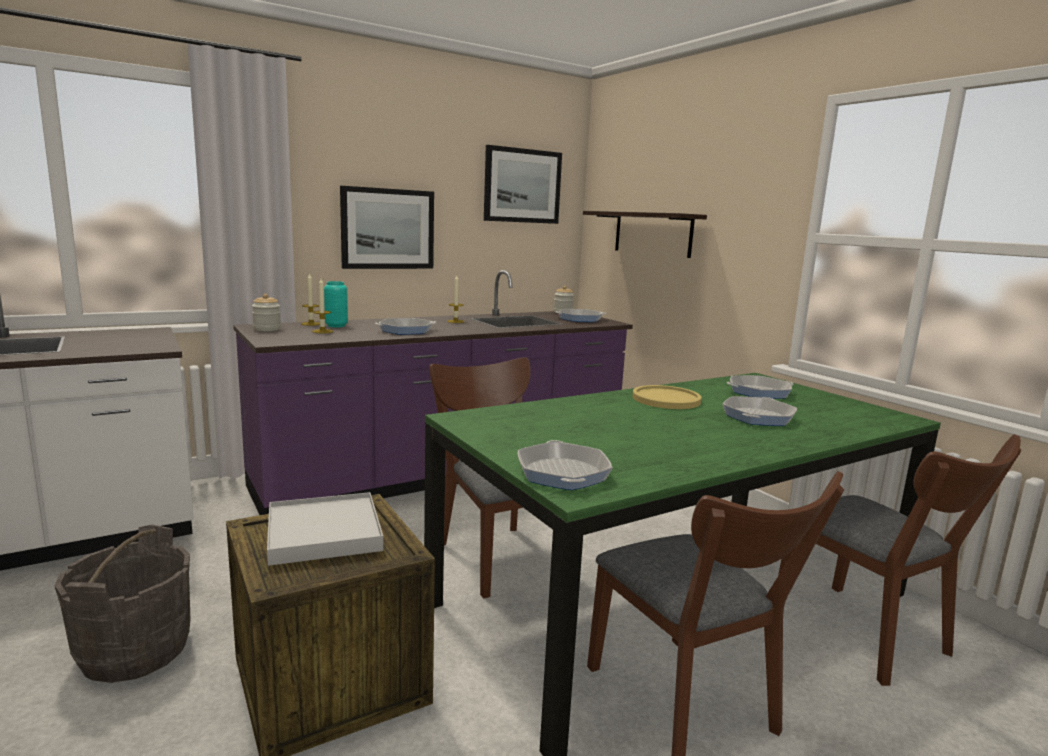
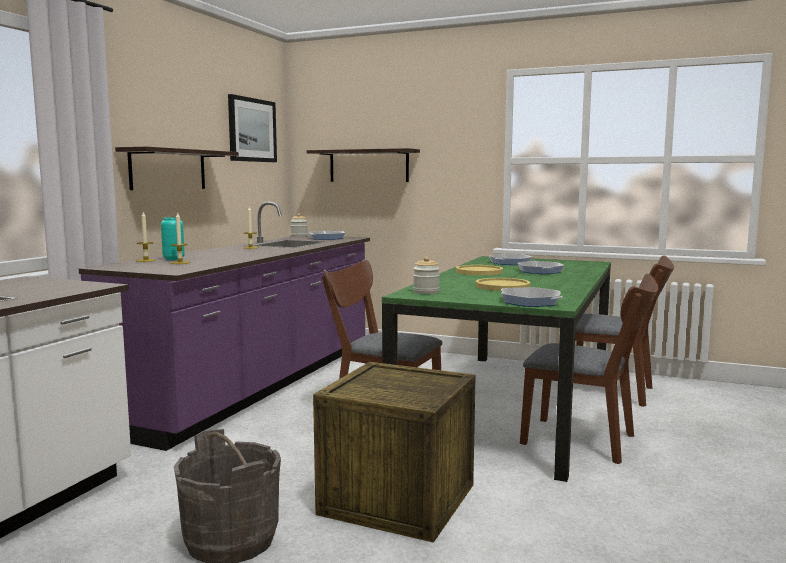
camera: 35 degrees left, 5 degrees down
(267, 329) = (126, 267): jar -> jar (426, 292)
(323, 532) = (389, 382): white tray -> none
(388, 229) = (168, 169): picture -> shelf
(406, 330) = (240, 255): frying pan -> none
(617, 432) = (502, 286): none -> yellow plate

